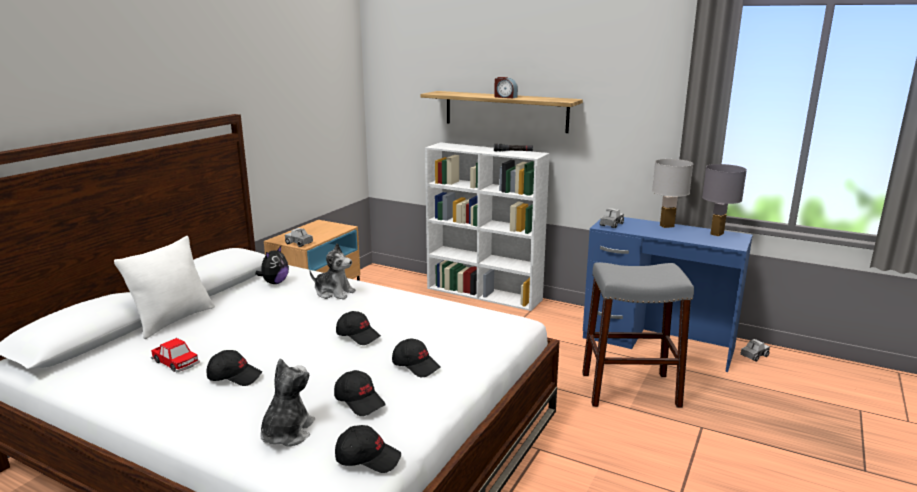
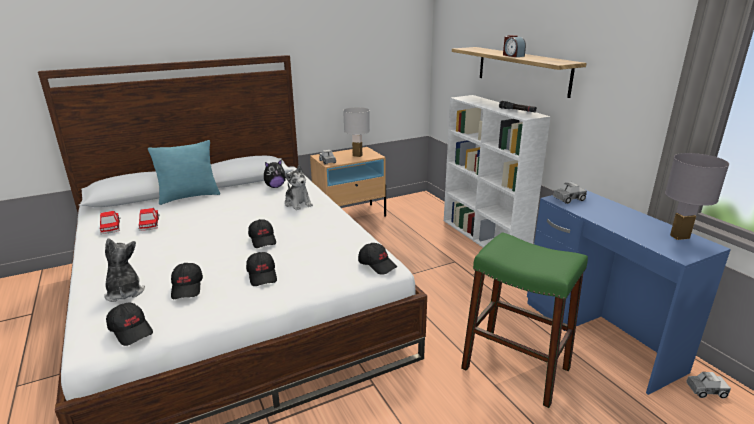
camera: 35 degrees right, 5 degrees up
(121, 382) = (111, 227): none -> toy car
(173, 320) = (189, 197): white pillow -> turquoise pillow
(235, 376) = (159, 244): black cap -> black cap (377, 264)
(286, 433) = (125, 292): plush toy -> plush toy turned 75 degrees counterclockwise
(629, 389) = (515, 368): grey stool -> green stool
(667, 226) = (630, 214): white table lamp -> white table lamp (357, 155)

